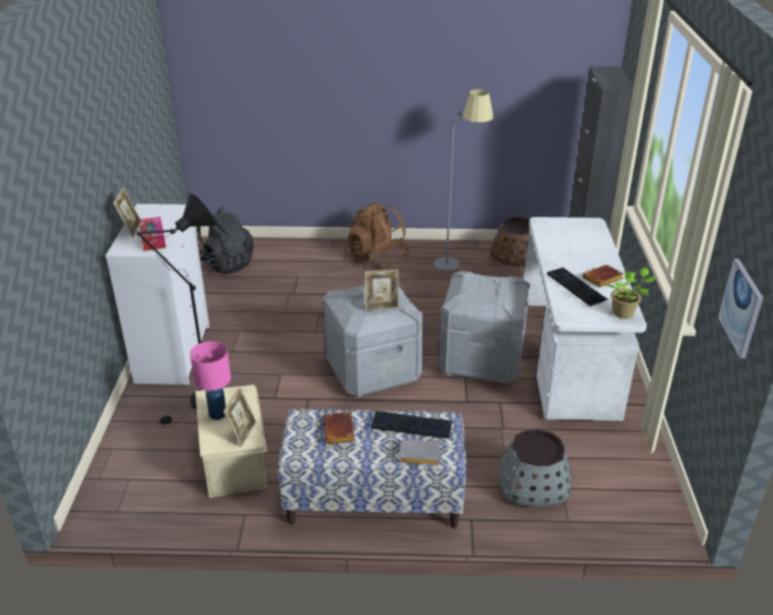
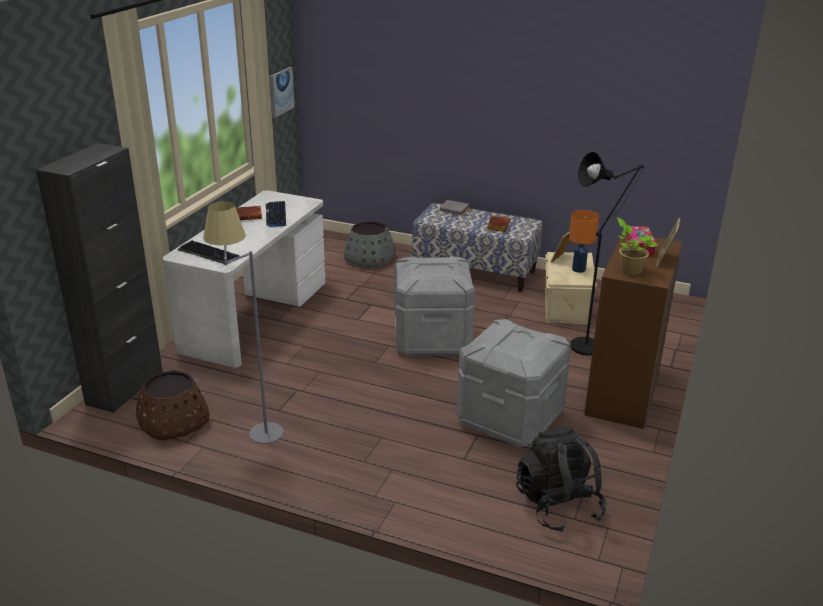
camera: 160 degrees left, 5 degrees down
(173, 353) = (622, 394): white dresser -> brown dresser
(217, 414) = (579, 269): pink table lamp -> orange table lamp
(377, 258) = (344, 463): brown backpack -> none
(382, 306) = (429, 261): picture frame -> none
(411, 425) = (449, 221): keyboard -> keyboard (208, 254)
(481, 359) = (331, 329): grey storage box -> grey storage box (510, 419)
(624, 313) = (267, 197): potted plant -> potted plant (629, 270)

